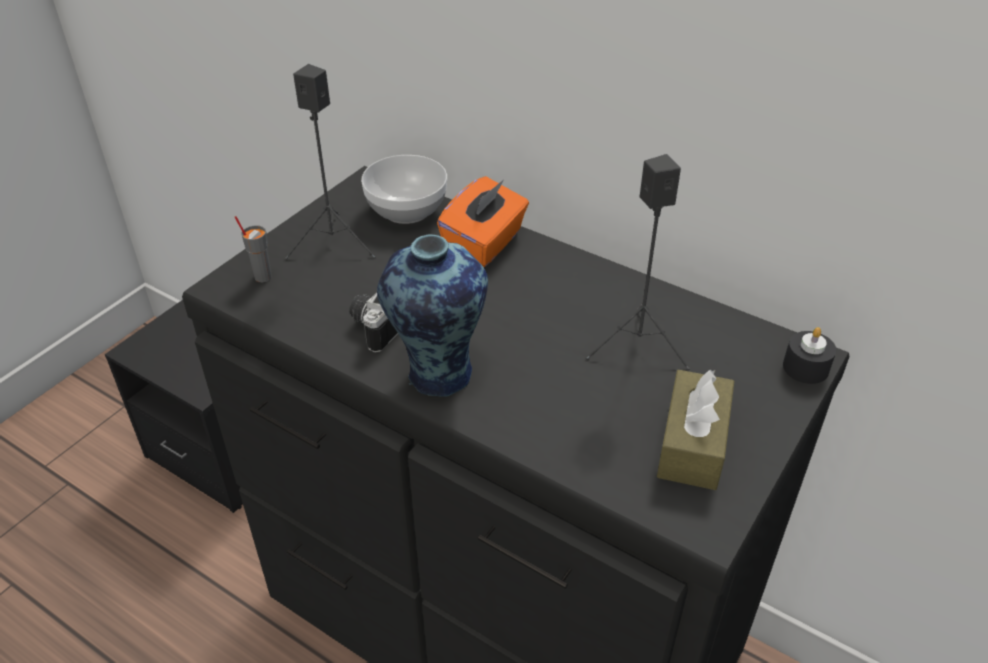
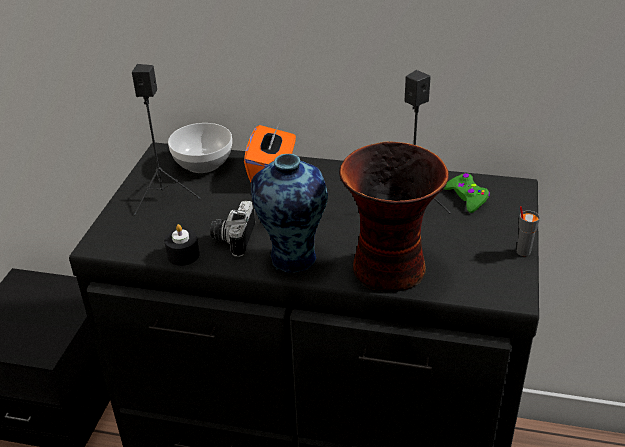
camera: 20 degrees left, 5 degrees down
(262, 276) = (125, 230): grey cup -> grey cup (523, 251)
(555, 431) = (390, 270): none -> vase
(692, 443) = (477, 253): brown tissue box -> none
(726, 352) = (467, 197): none -> green game controller
(805, 367) = (517, 194): black candle -> black candle (183, 255)

